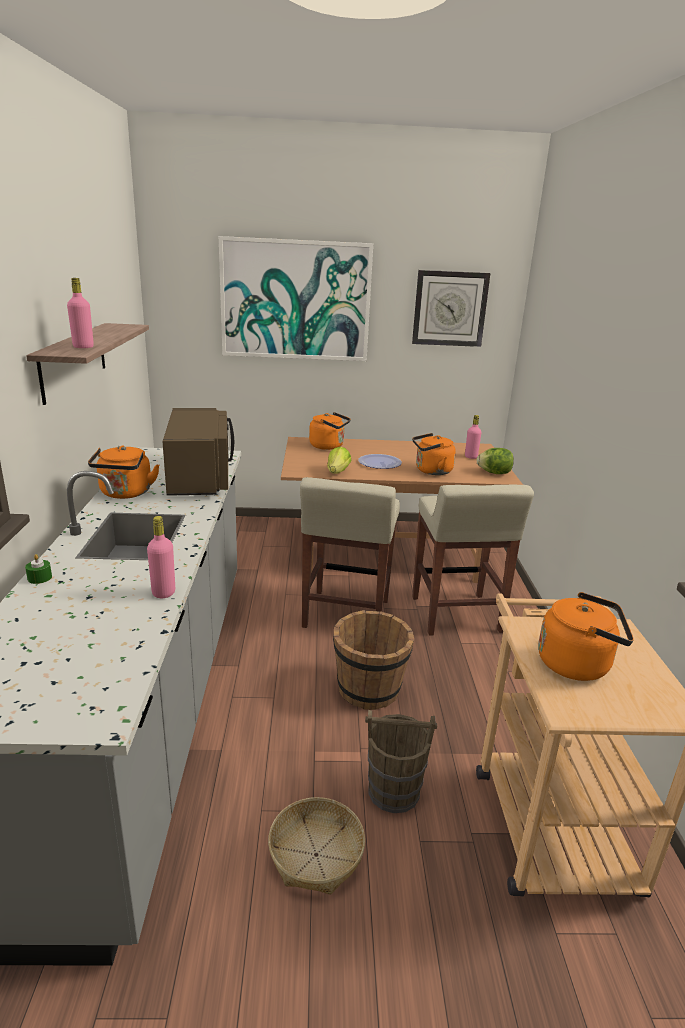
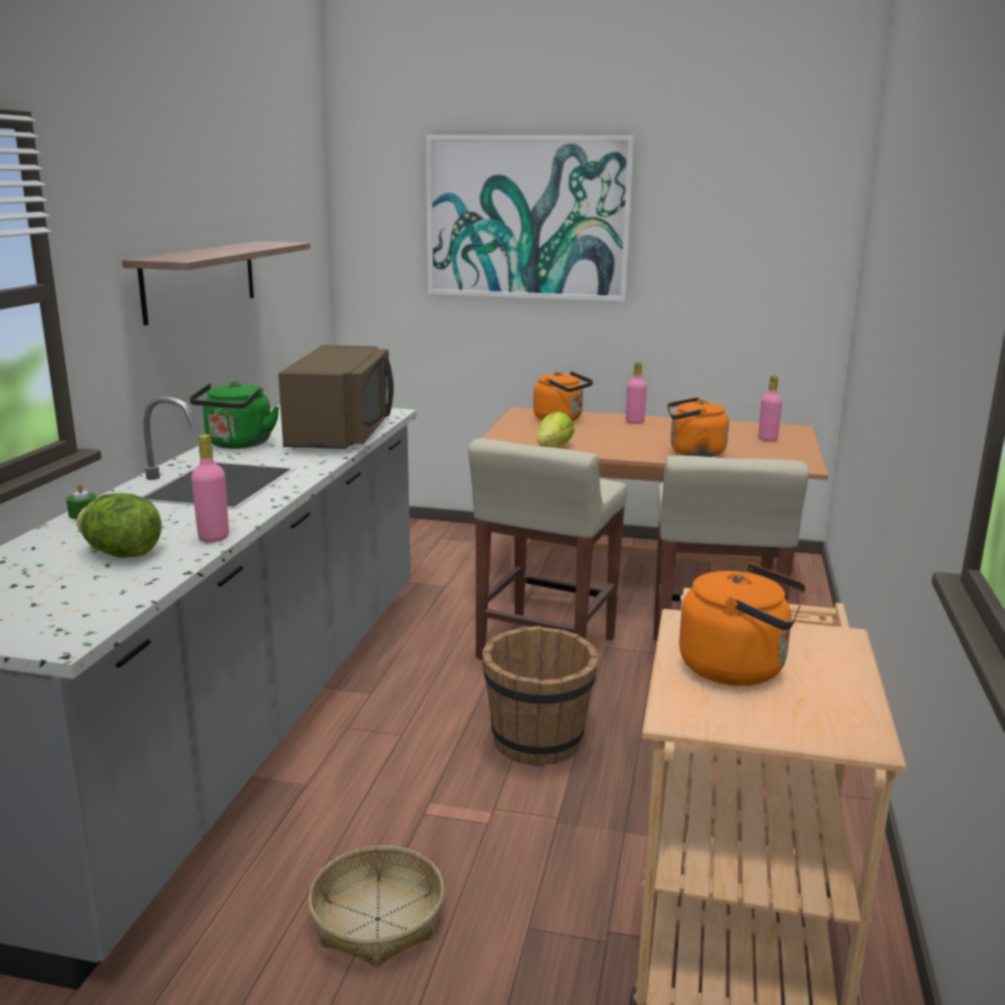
camera: 15 degrees right, 5 degrees down
(83, 347) = (197, 255): pink bottle -> pink bottle (634, 422)
(125, 494) = (237, 445): orange kettle -> green kettle
(379, 463) = (622, 440): plate -> none
(394, 792) = (518, 865): brown bucket -> none
(450, 308) = (749, 225): wall clock -> none
(494, 473) = (791, 459): lettuce -> lettuce (122, 554)

